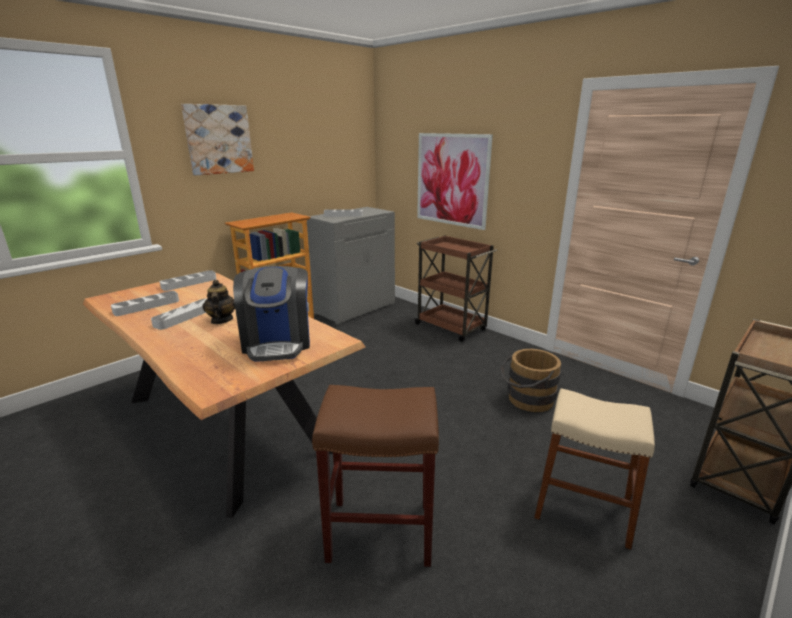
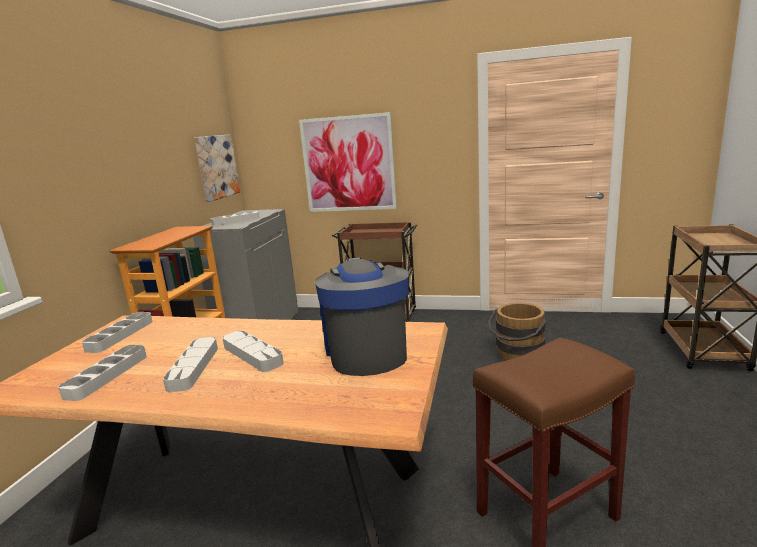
camera: 30 degrees left, 5 degrees down
(218, 139) = (86, 138): picture -> picture (216, 167)
(221, 320) = (252, 355): teapot -> grey tray
(277, 342) = (366, 351): coffee machine -> coffee machine turned 150 degrees counterclockwise
(582, 509) = (654, 416): beige stool -> none

